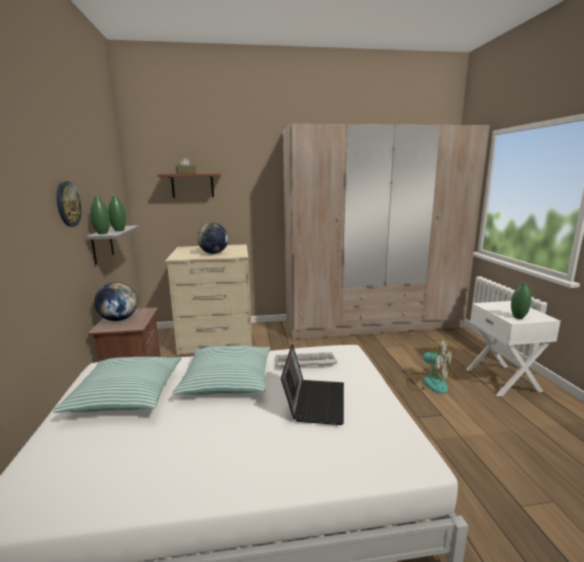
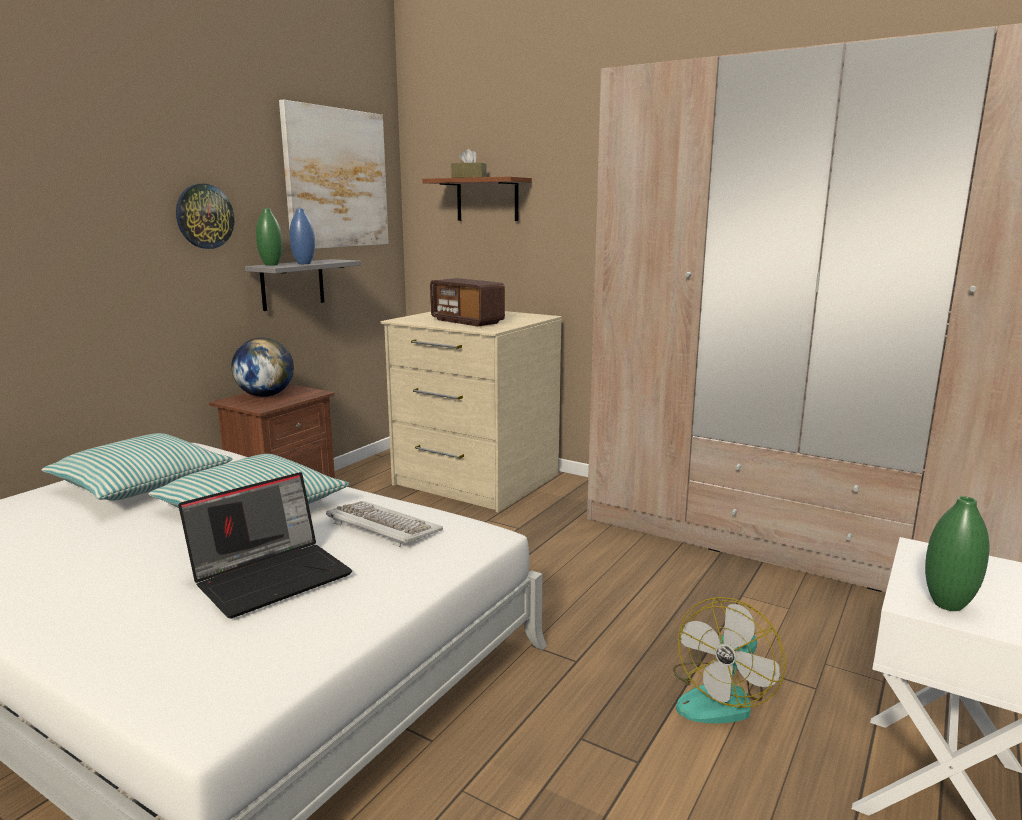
camera: 40 degrees right, 0 degrees up
(108, 174) = (336, 179): none -> picture
(119, 230) = (304, 263): green vase -> blue vase
(214, 253) = (467, 321): globe -> radio
(428, 382) = (721, 697): fan -> fan turned 45 degrees clockwise

